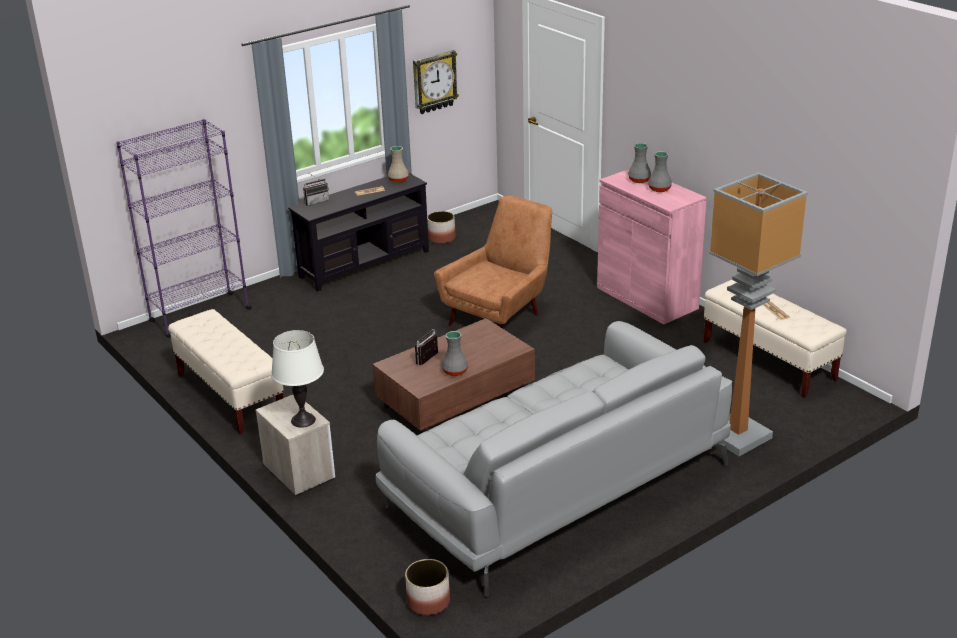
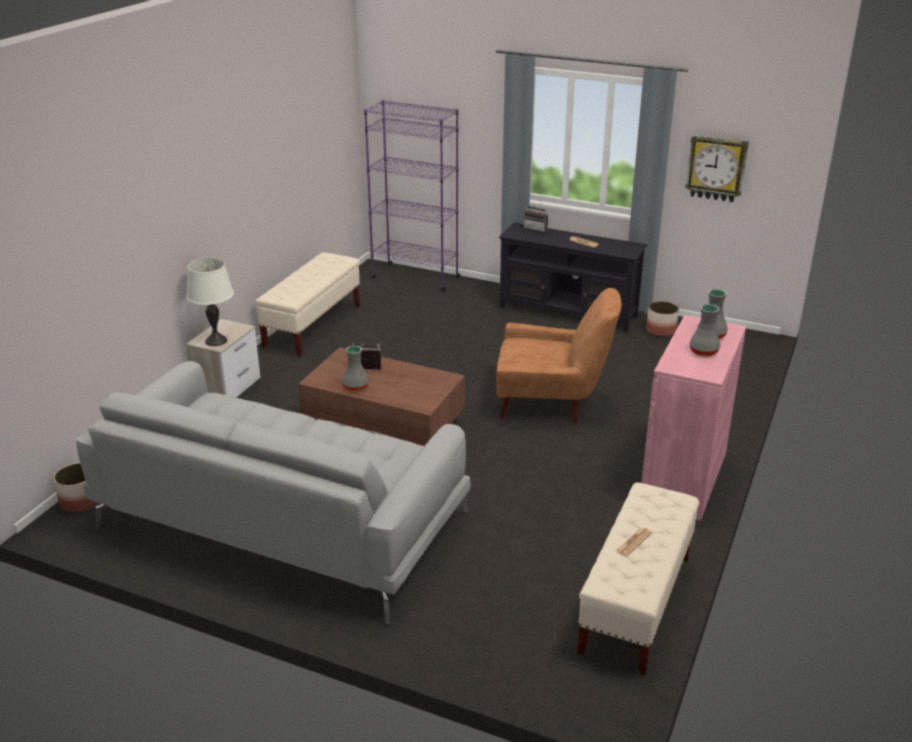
camera: 60 degrees right, 0 degrees up
(398, 180) = (623, 246): beige vase -> none
(737, 437) = (449, 619): floor lamp -> none

